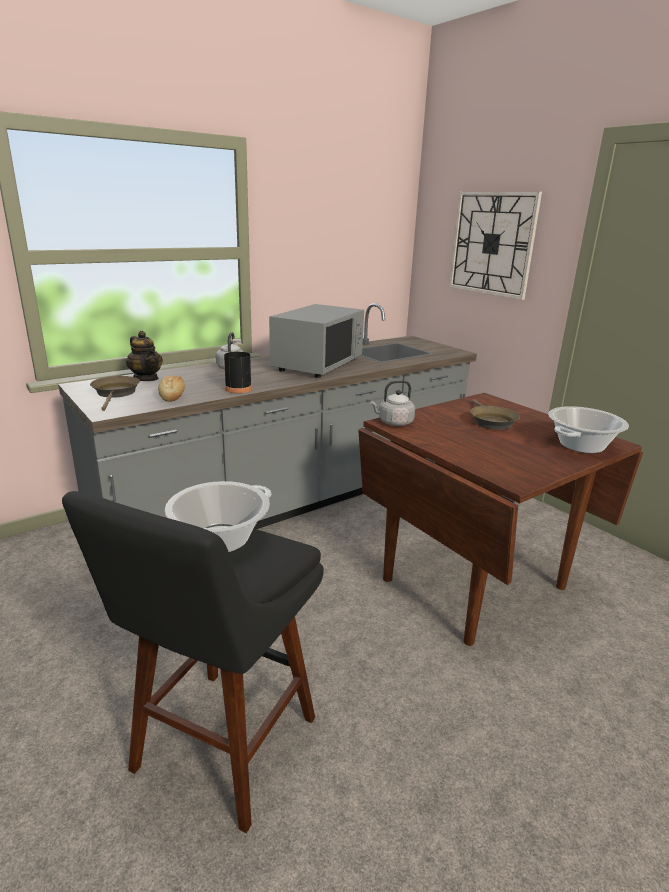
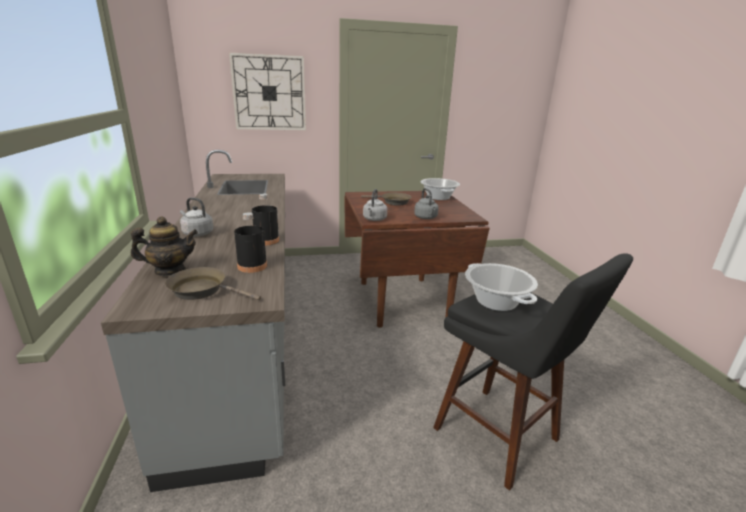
camera: 65 degrees left, 0 degrees up
(172, 396) = (252, 266): bread -> black bottle
(317, 365) = (241, 208): grey microwave -> none
(453, 449) = (426, 218): none -> grey kettle

